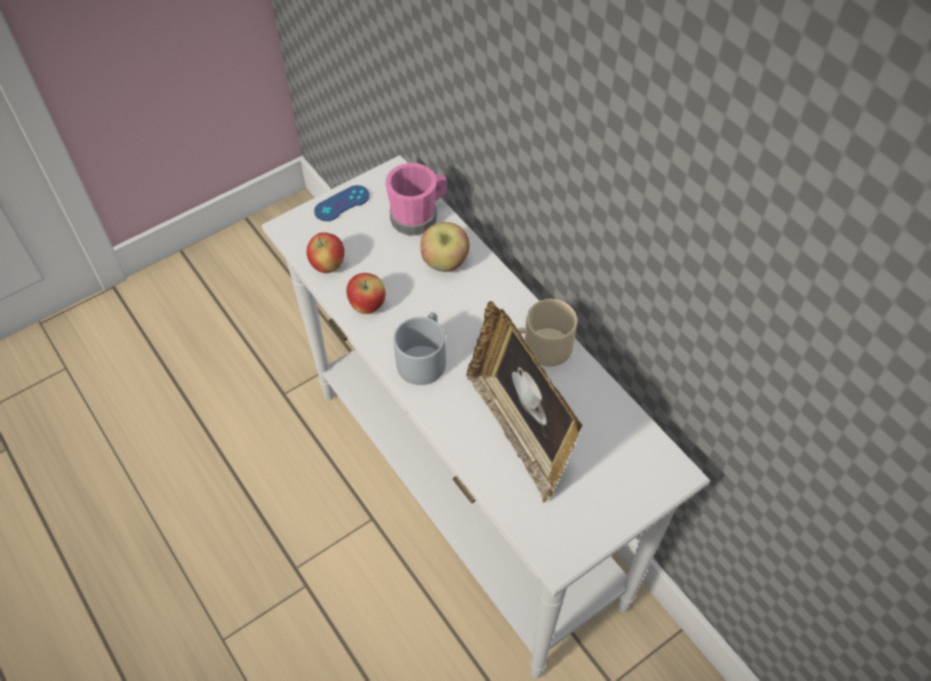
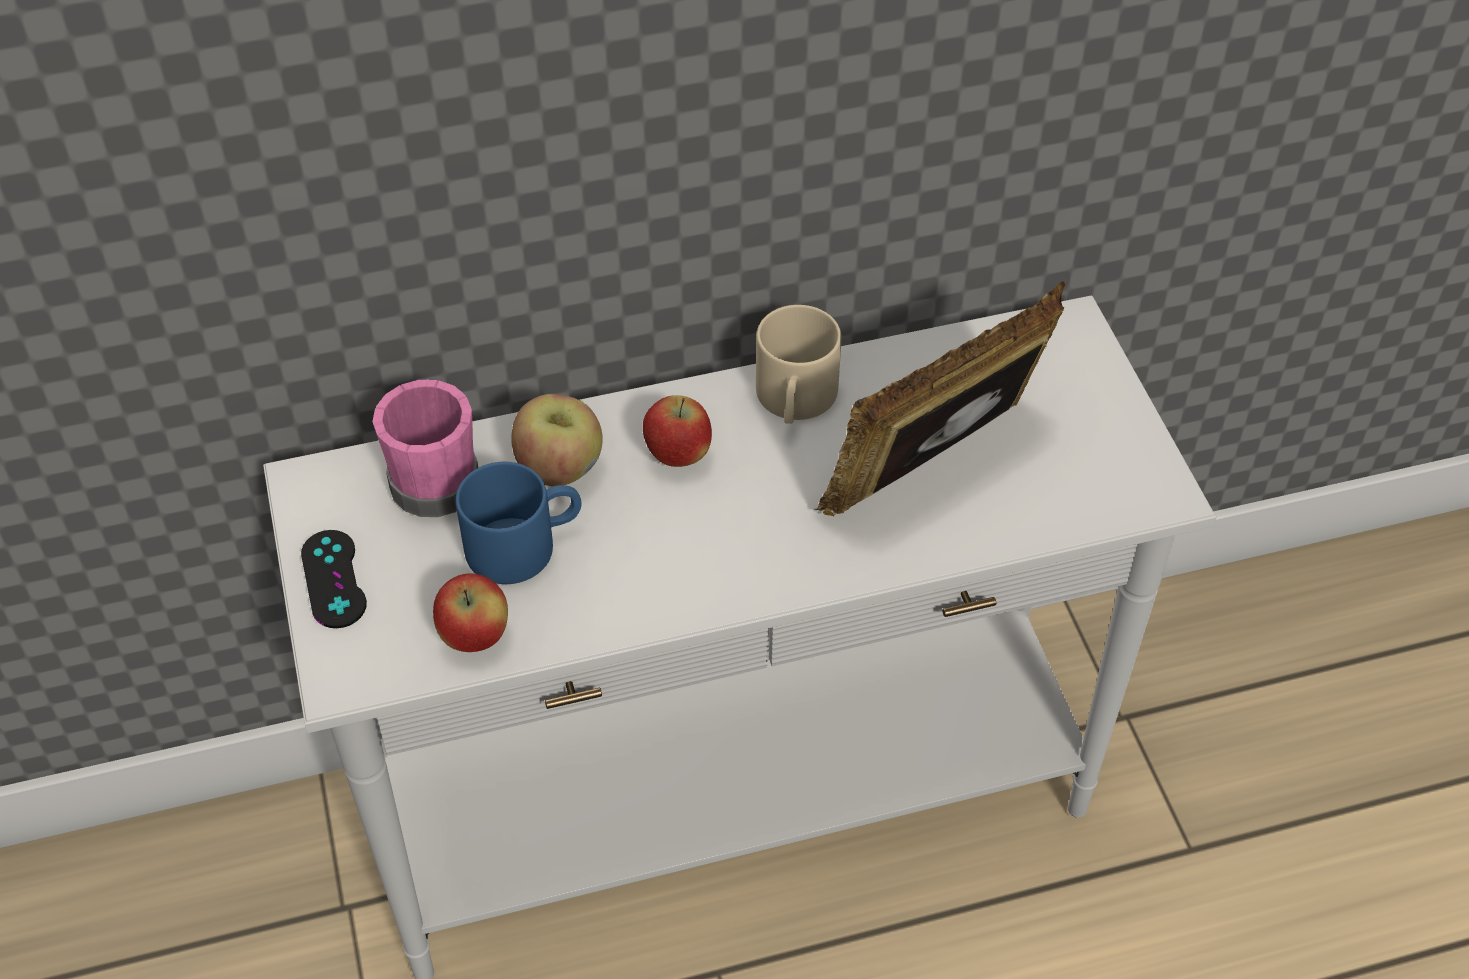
camera: 70 degrees left, 5 degrees down
(342, 203) = (333, 579): blue game controller -> black game controller
(367, 306) = (598, 600): apple -> apple (678, 456)
(391, 265) = (524, 543): none -> blue mug
(423, 356) = (744, 552): grey mug -> none
(519, 430) = (936, 471): picture frame -> picture frame turned 150 degrees clockwise

